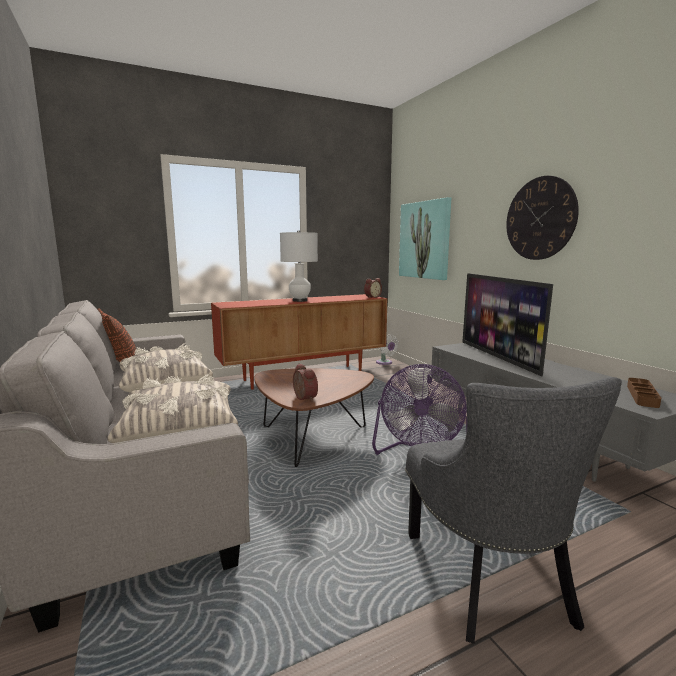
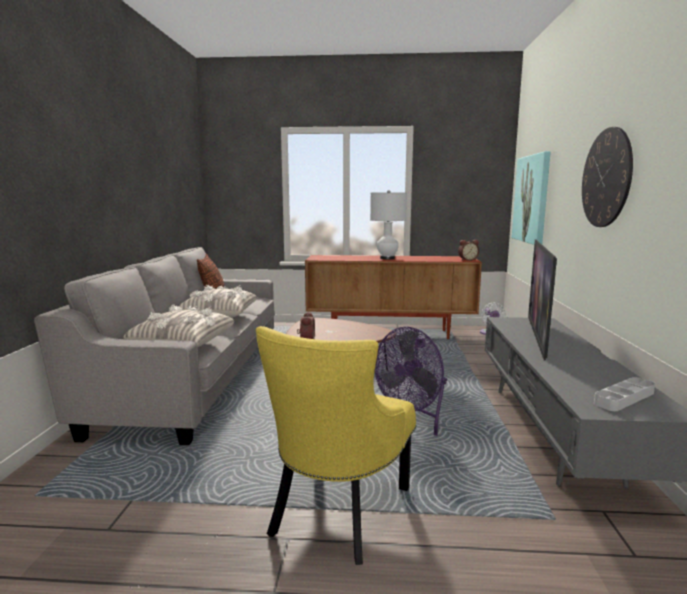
camera: 30 degrees right, 0 degrees up
(486, 574) = (339, 508): grey armchair -> yellow armchair
(642, 395) = (624, 398): brown tray -> grey tray

